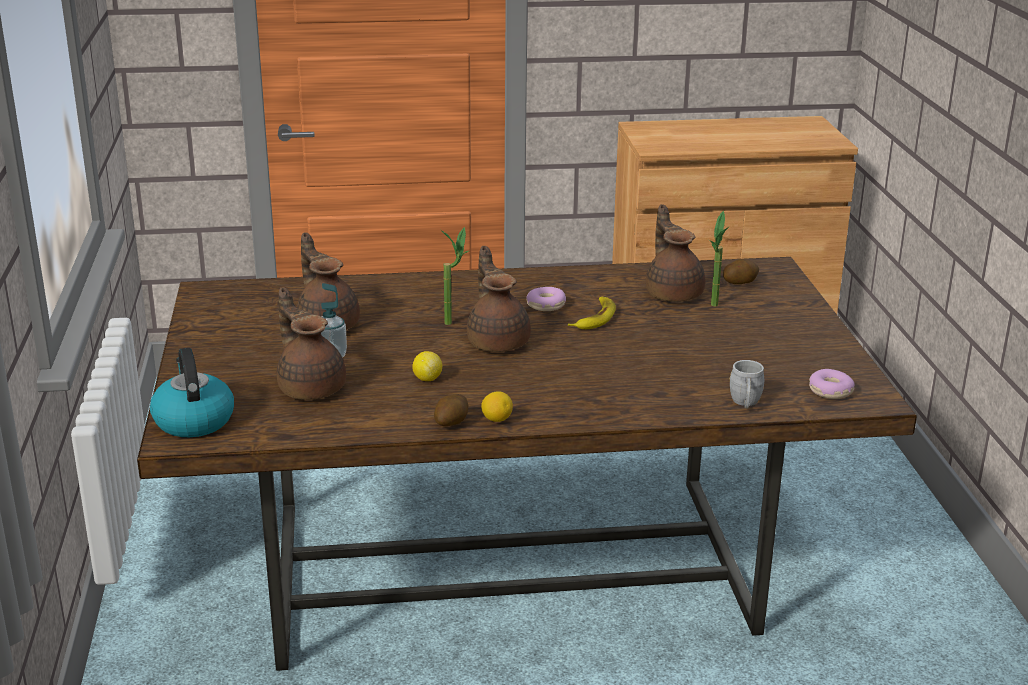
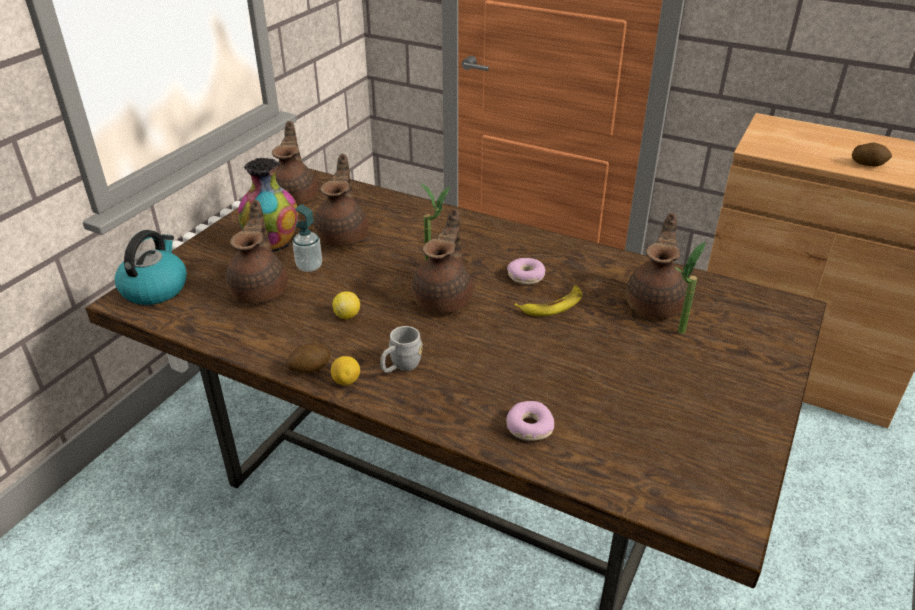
camera: 35 degrees right, 10 degrees up
(221, 308) = (295, 197): none -> brown teapot
(264, 351) = (273, 244): none -> vase
(740, 282) = (737, 314): potato -> potato (868, 164)
(745, 403) = (581, 464): grey mug -> grey mug (400, 366)
(830, 391) = (689, 490): donut -> donut (529, 427)

